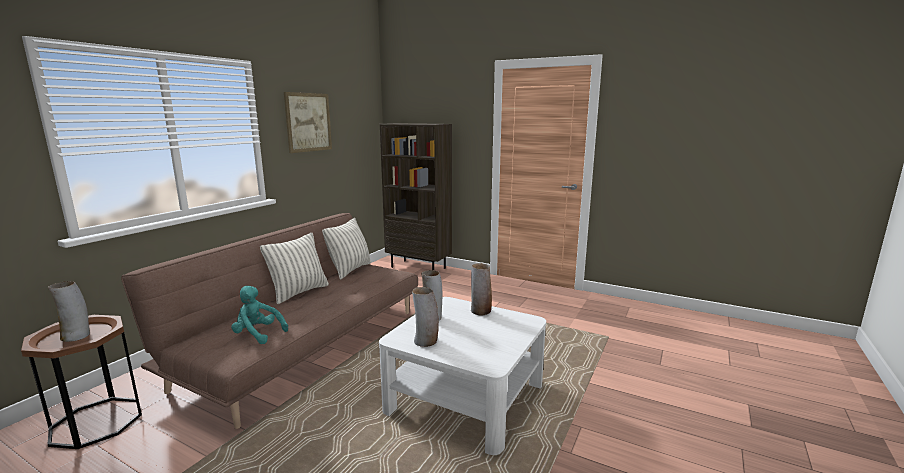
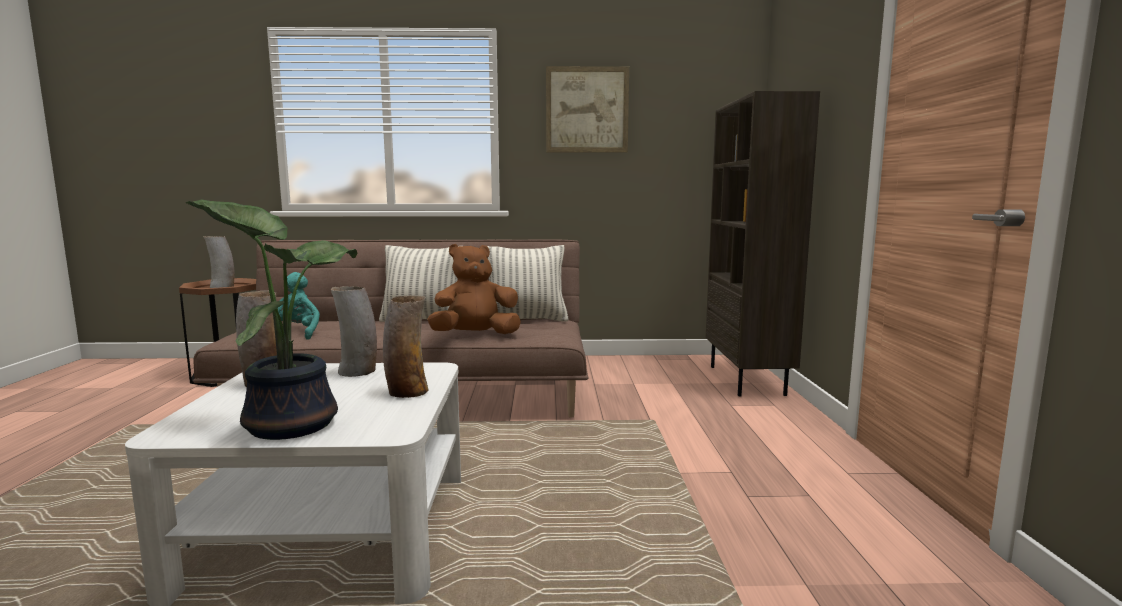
camera: 60 degrees right, 5 degrees down
(365, 287) = (475, 335): none -> brown plush toy
(502, 338) = (290, 423): none -> potted plant

